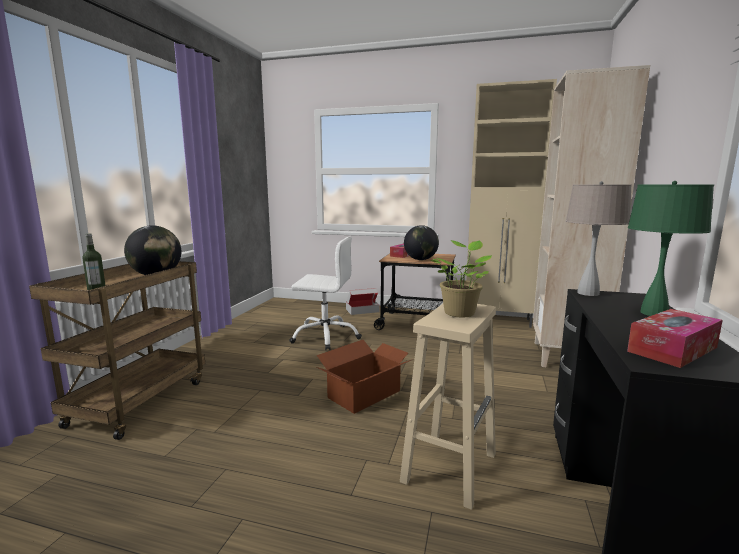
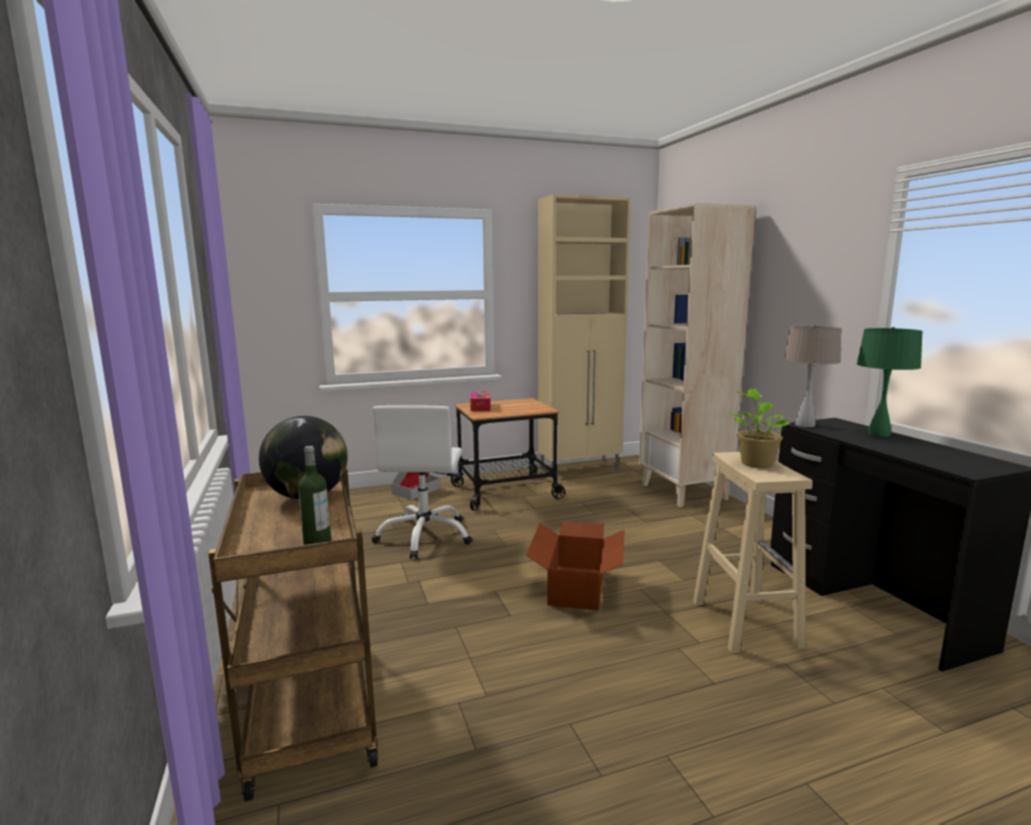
camera: 35 degrees left, 0 degrees up
(325, 336) = (425, 536): white office chair -> white office chair turned 120 degrees clockwise
(420, 259) = (516, 410): globe -> none
(672, 349) = (952, 459): tissue box -> none

